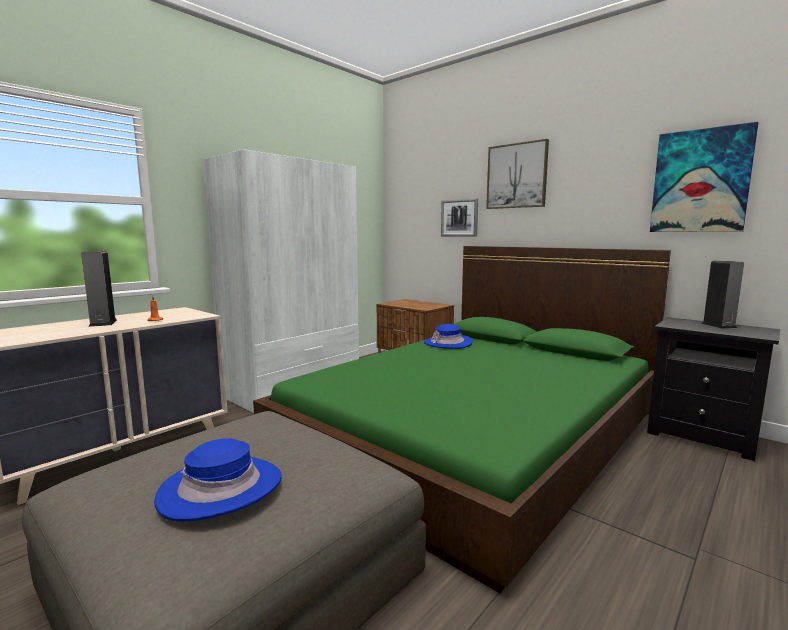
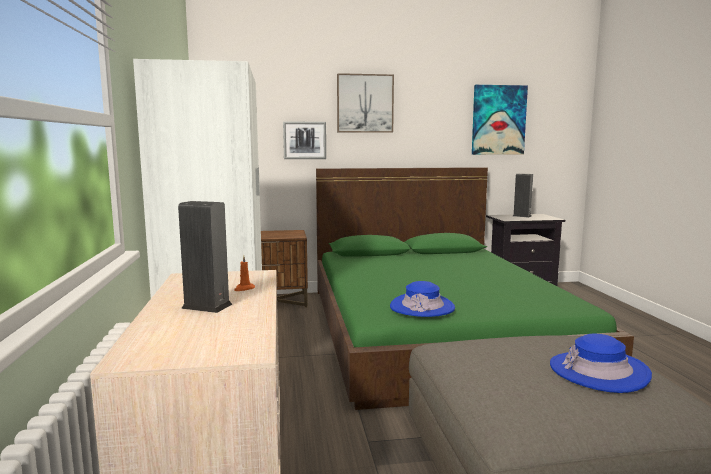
camera: 50 degrees left, 0 degrees up
(448, 343) = (361, 263): blue hat -> blue hat (422, 307)

